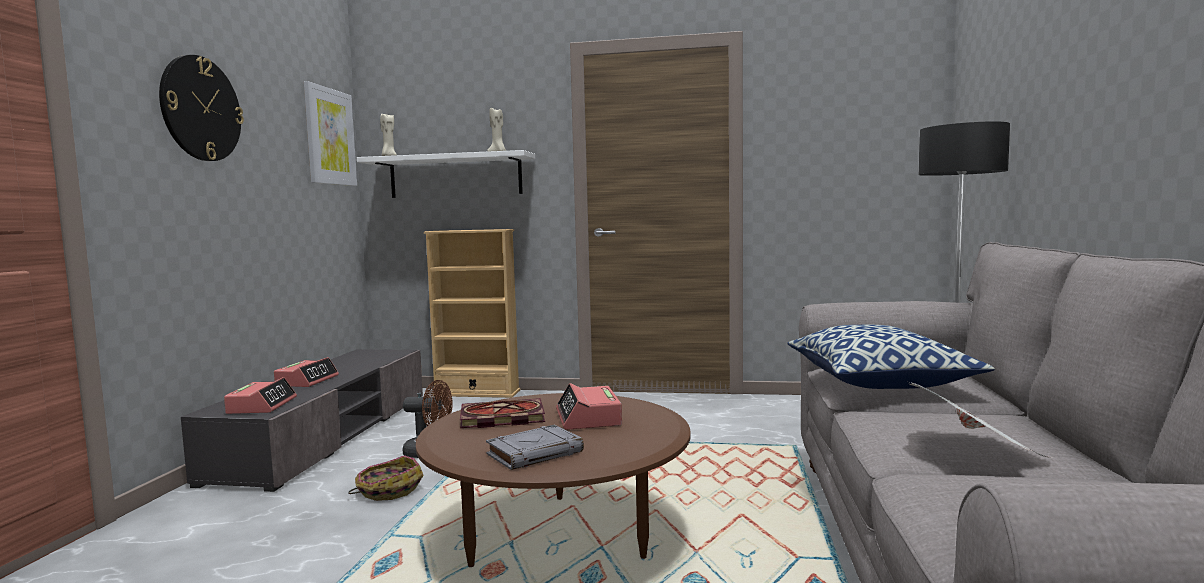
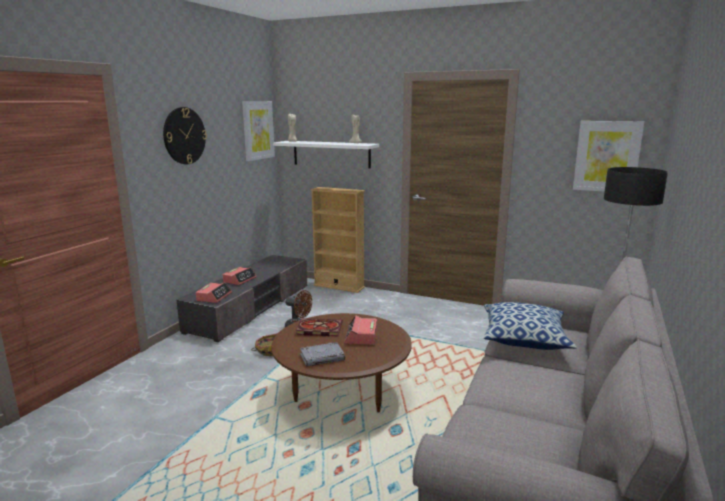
camera: 15 degrees right, 10 degrees up
(876, 147) = (607, 156): none -> picture
(975, 452) = (522, 398): newspaper -> none

